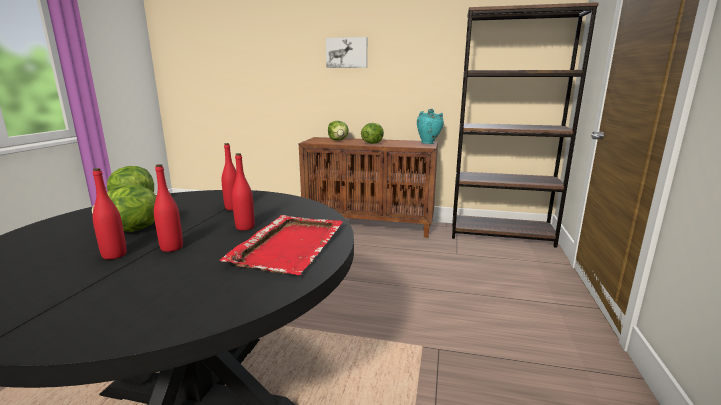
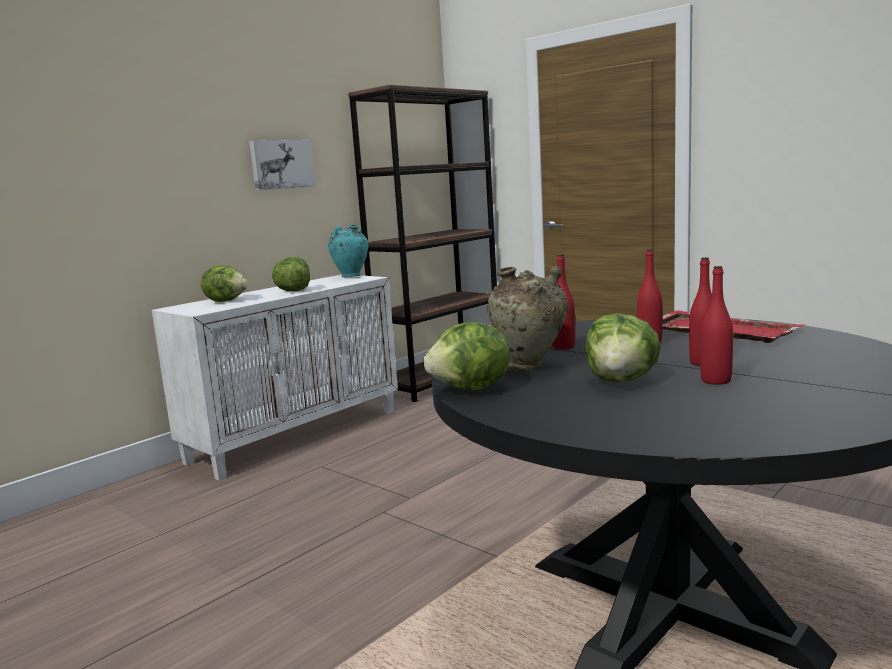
camera: 60 degrees left, 5 degrees down
(179, 207) = (529, 367): none -> beige vase
(347, 52) = (187, 144): picture -> picture (281, 164)
(369, 225) = (296, 435): brown cabinet -> white cabinet

